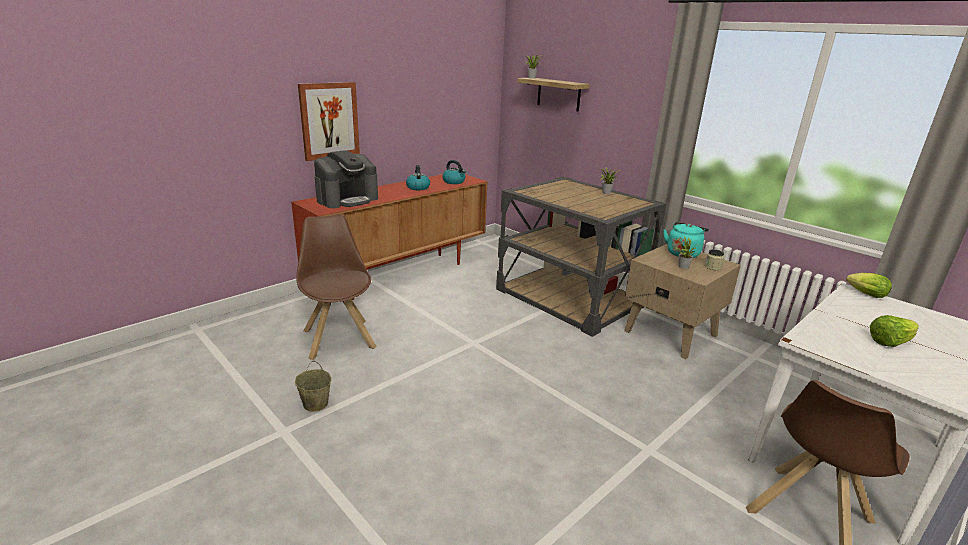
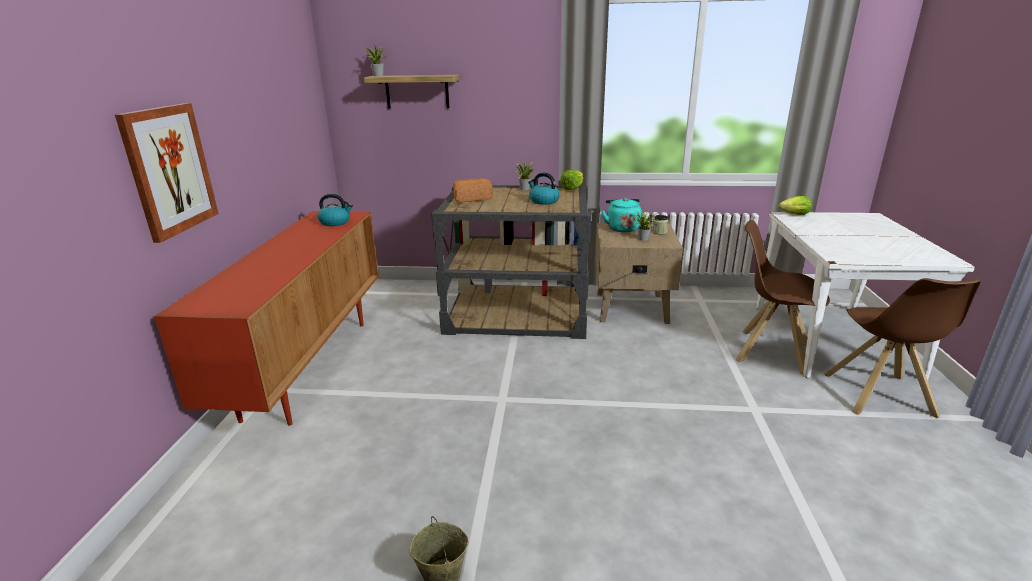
camera: 40 degrees left, 0 degrees up
(339, 337) = (345, 479): brown chair -> brown chair (769, 351)
(347, 199) = (242, 284): coffee machine -> none
(418, 187) = (306, 241): kettle -> kettle (543, 201)
(550, 188) = (472, 199): none -> bread
(890, 342) = (865, 240): lettuce -> lettuce (572, 188)

